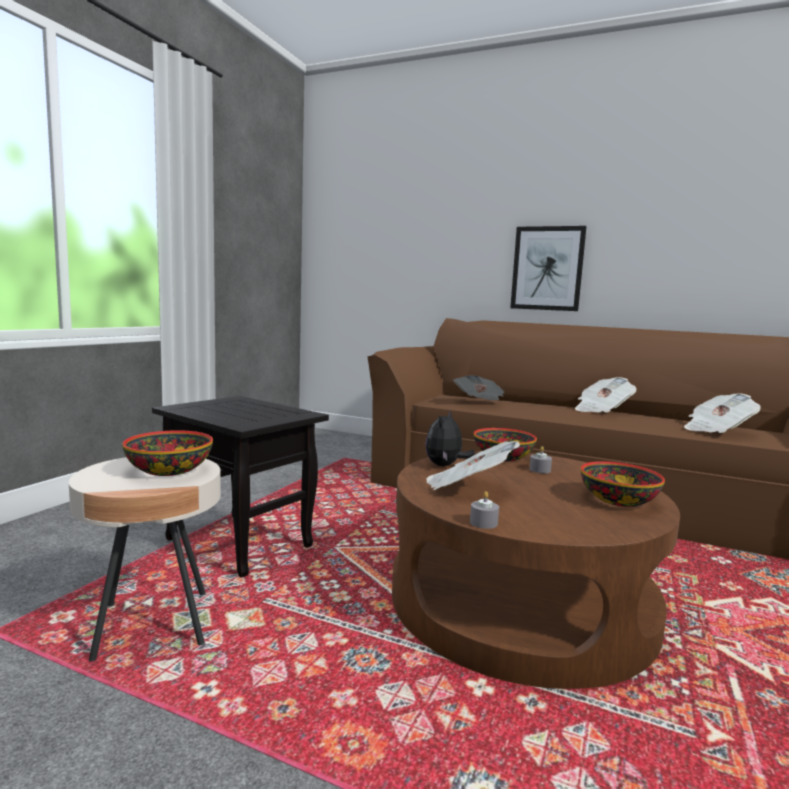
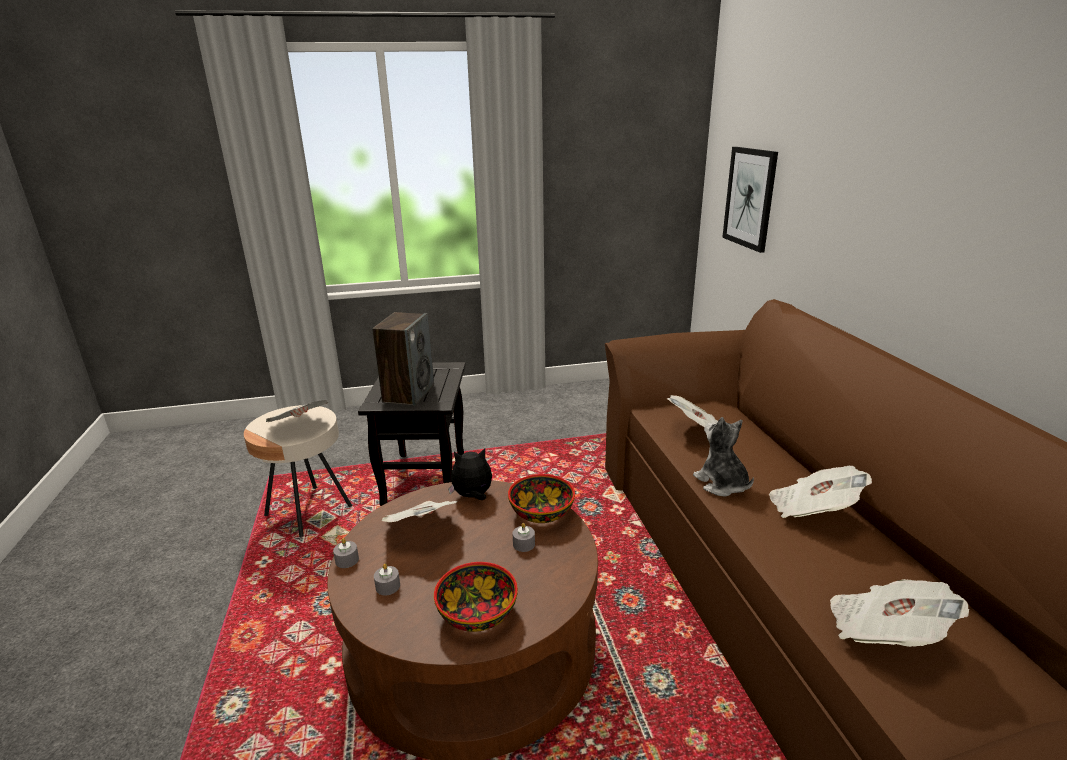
camera: 55 degrees right, 15 degrees up
(168, 470) = (299, 426): bowl -> newspaper
(255, 415) = (408, 393): none -> speaker
(547, 268) = (924, 252): picture -> picture (750, 198)
(549, 414) = (721, 484): none -> plush toy
(549, 517) = (388, 586): none -> grey candle

